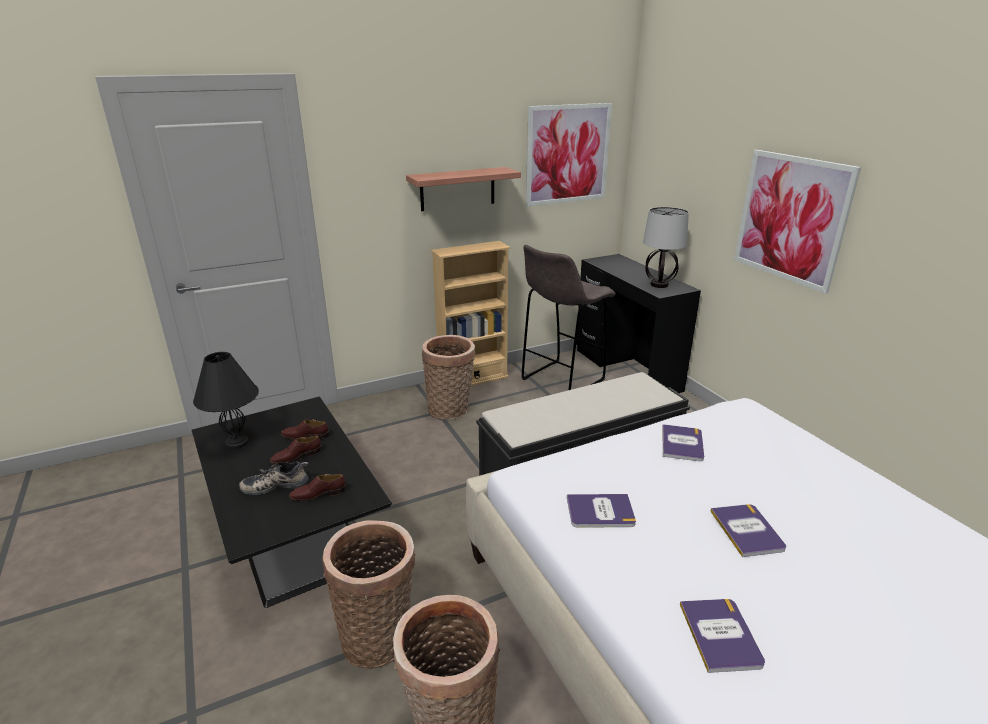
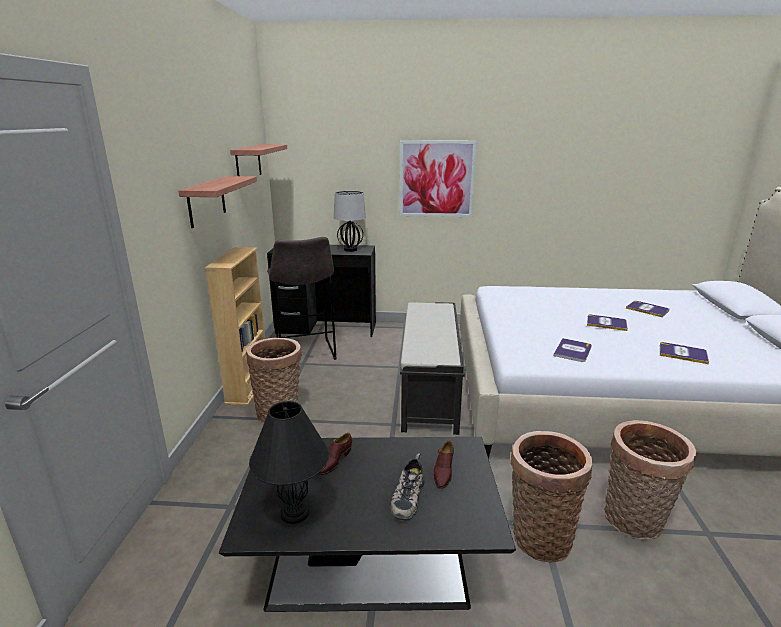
camera: 60 degrees left, 5 degrees down
(296, 456) = (367, 474): brown shoe -> none
(567, 154) = (248, 162): picture -> shelf
(682, 443) = (519, 312): book -> book (647, 309)

